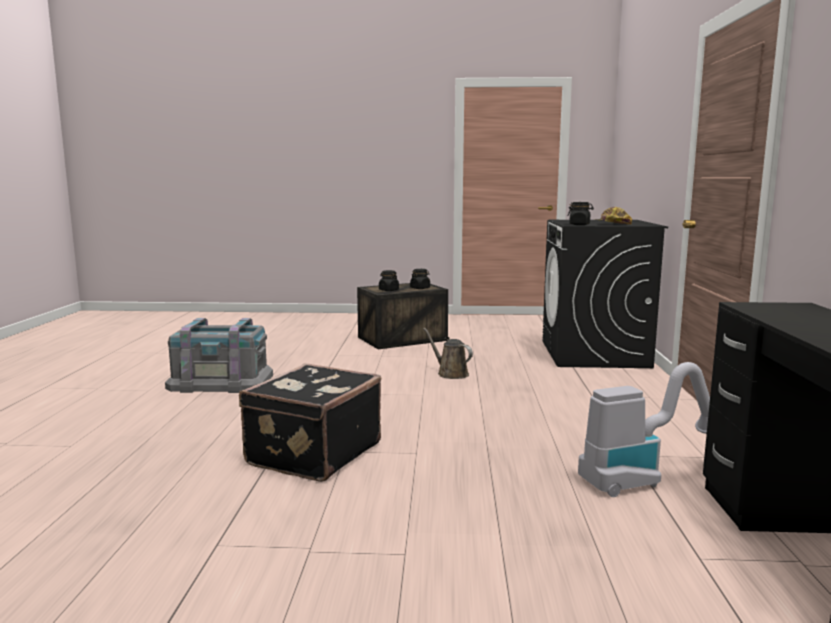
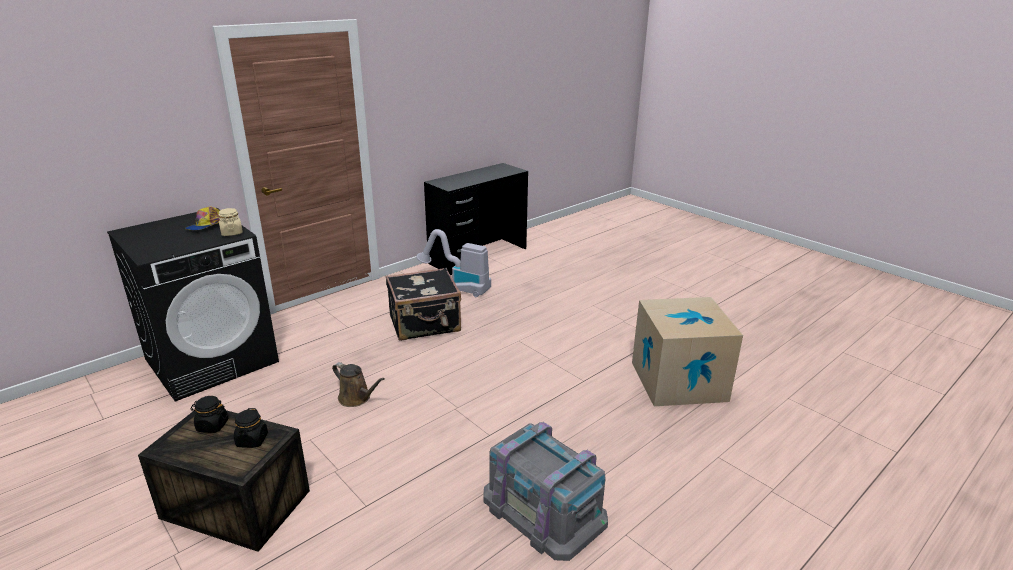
camera: 135 degrees left, 15 degrees up
(145, 494) = (678, 381): none -> cardboard box
(312, 453) = (569, 366): black suitcase -> black suitcase (425, 324)
(450, 374) = (357, 398): brown watering can -> brown watering can turned 60 degrees counterclockwise
(579, 224) = (232, 233): black jar -> beige jar

